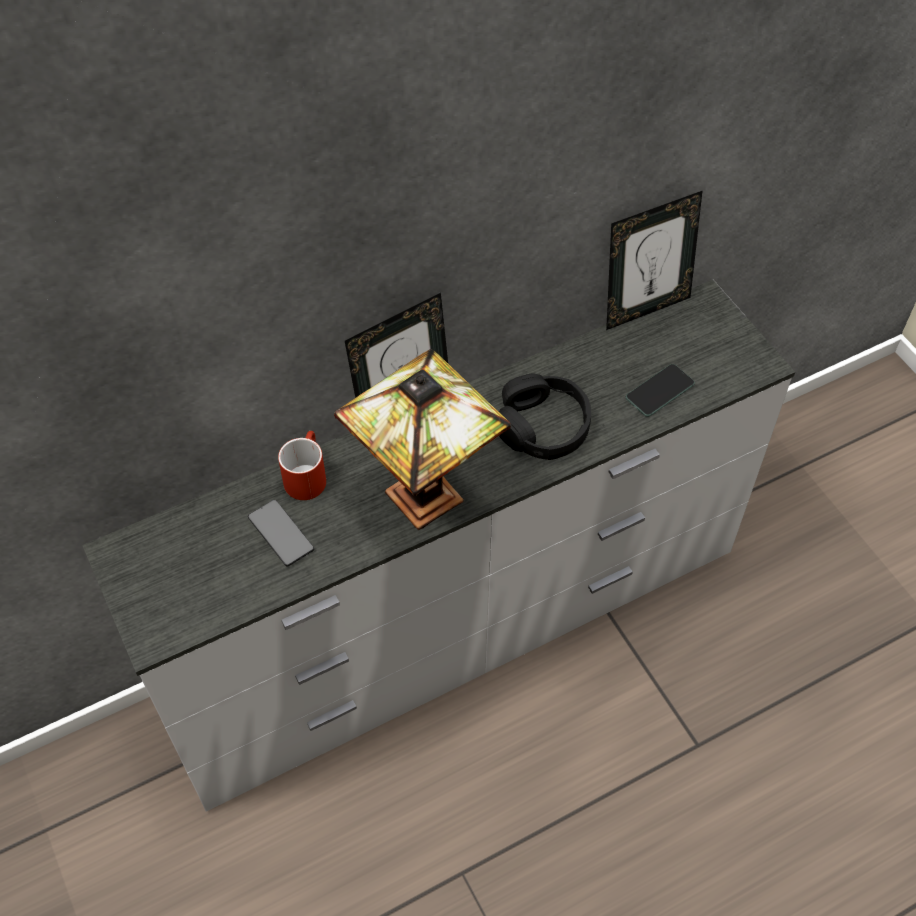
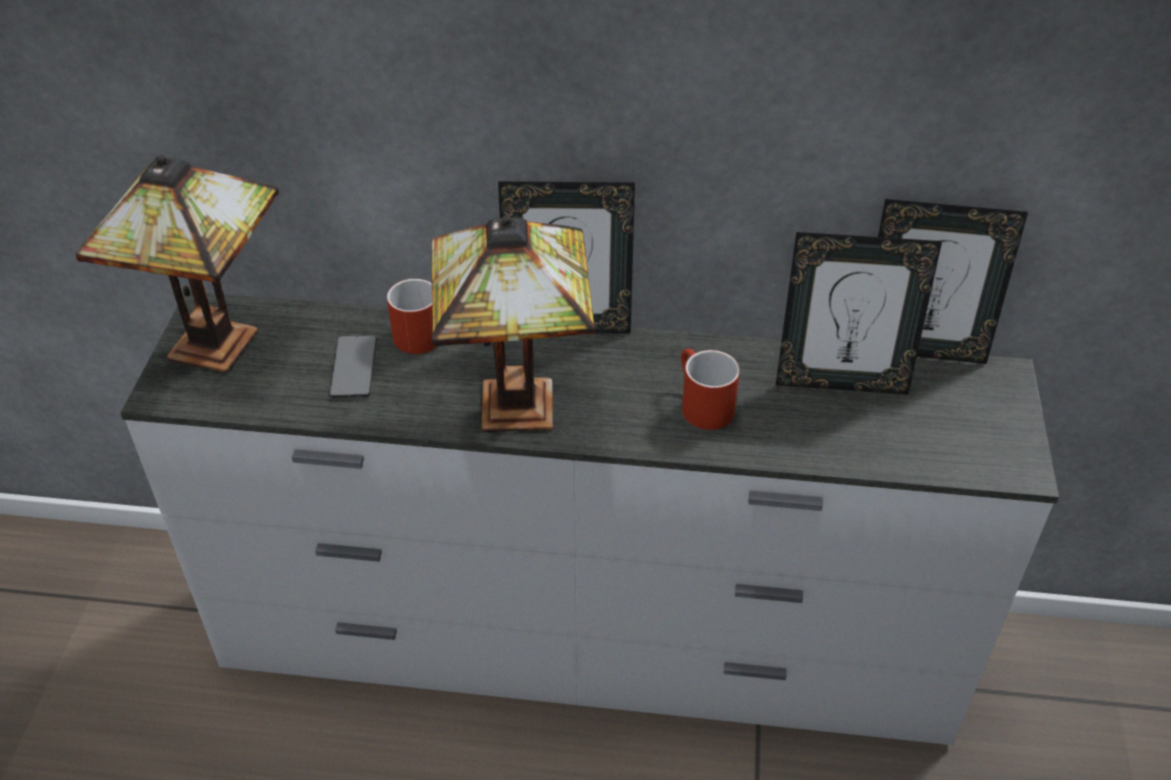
camera: 35 degrees right, 10 degrees down
(158, 572) = (221, 343): none -> table lamp
(542, 426) = (700, 405): black headphones -> red mug
(615, 359) = (841, 382): none -> picture frame
(659, 391) = (866, 435): phone -> none

